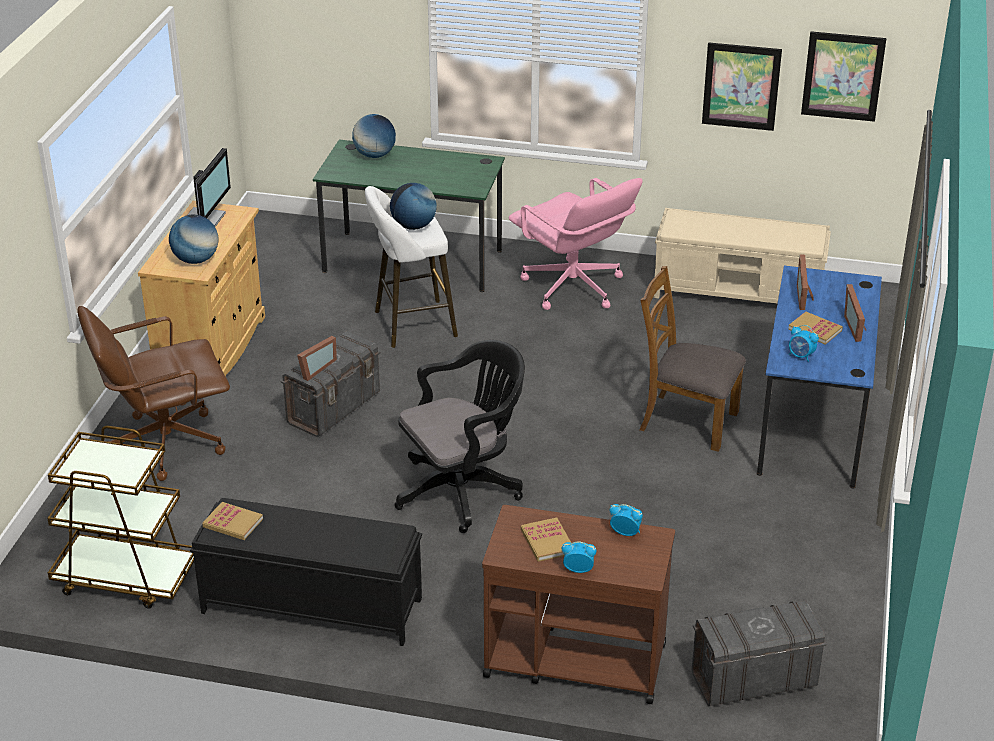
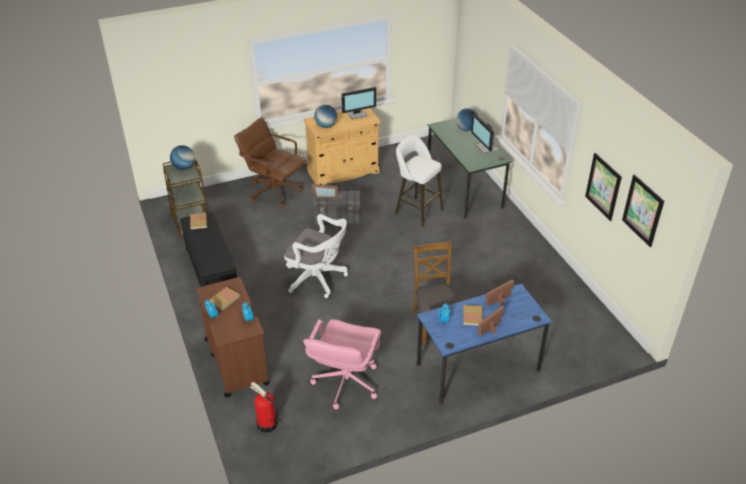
camera: 55 degrees right, 5 degrees up
(413, 226) = (421, 164): globe -> globe (184, 167)
(444, 160) = (486, 148): none -> monitor
(463, 489) = (318, 279): black office chair -> white office chair
(573, 288) = (500, 242): pink office chair -> pink office chair (345, 383)
(739, 293) = (562, 296): beige bench -> none
(753, 680) = (266, 424): grey storage box -> fire extinguisher

